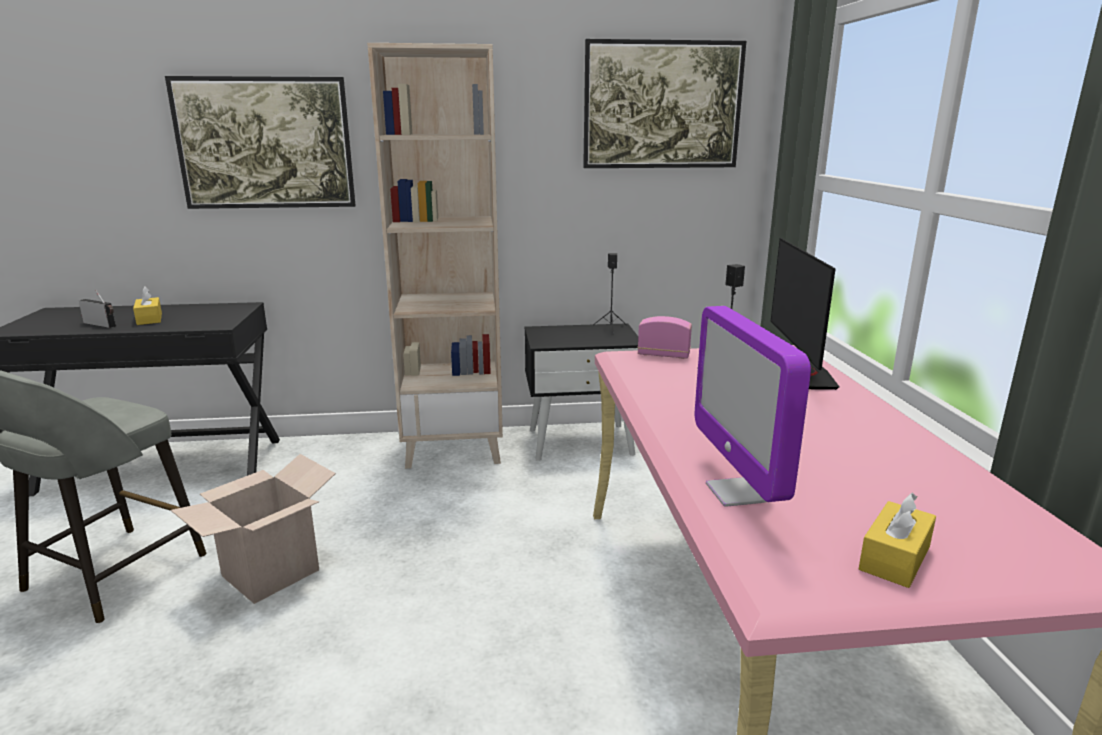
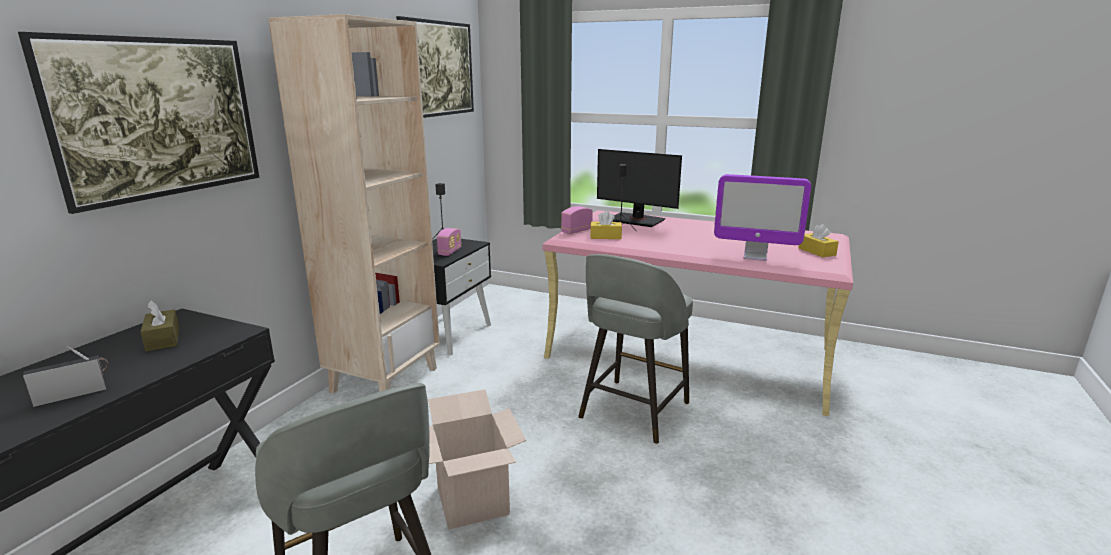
camera: 60 degrees left, 0 degrees up
(149, 319) = (118, 365): yellow tissue box -> yellow tissue box (605, 236)
(198, 314) = (163, 339): none -> brown tissue box
(520, 630) = (632, 411): none -> grey stool
(579, 339) = (450, 252): none -> radio

